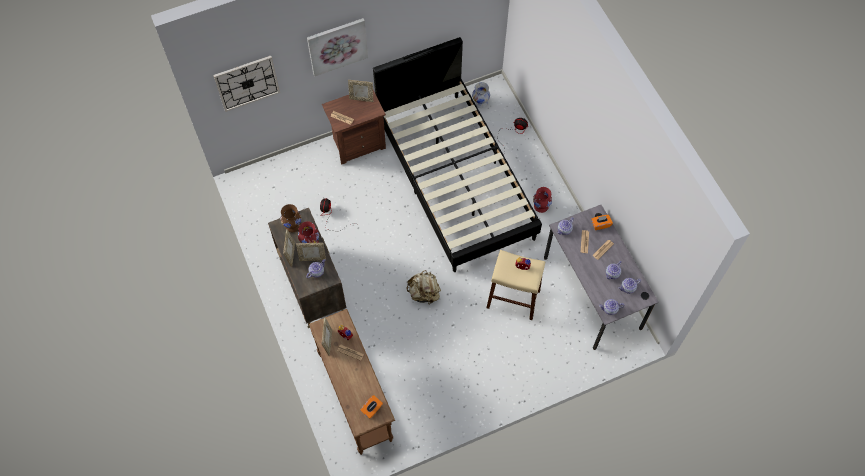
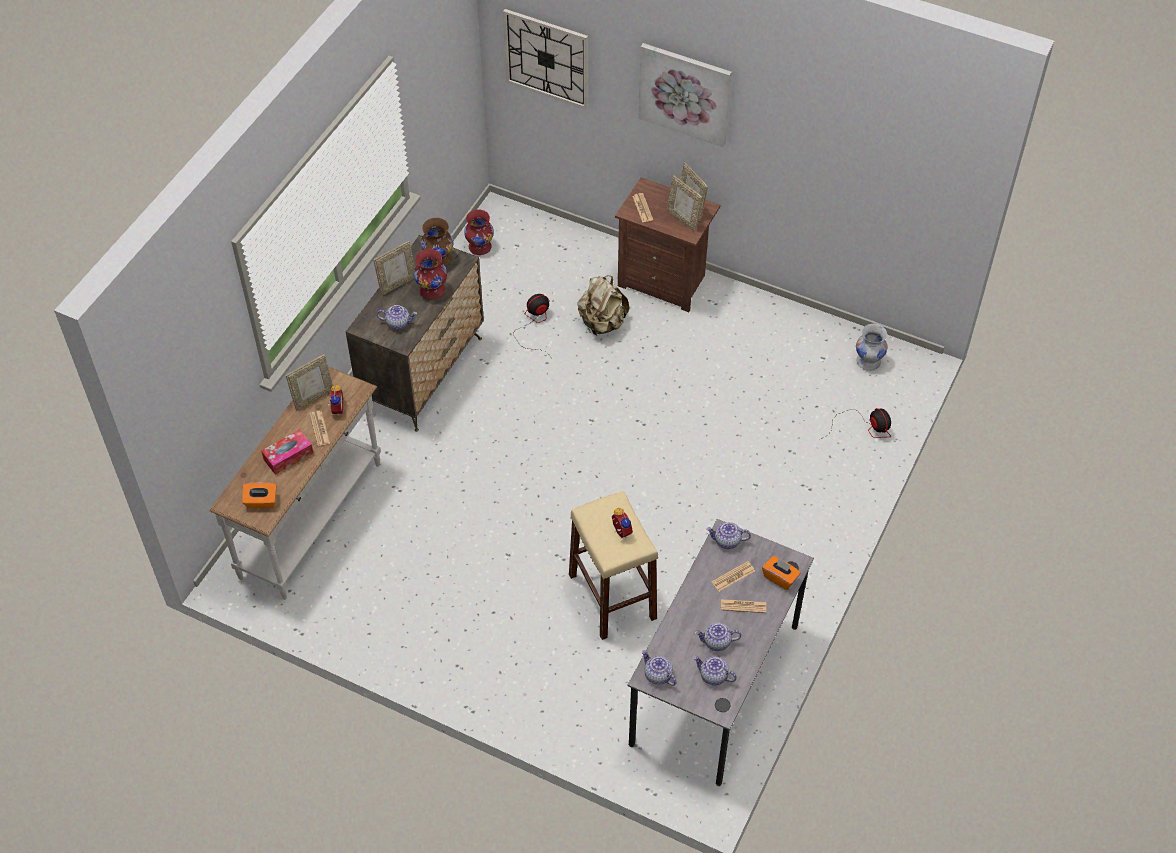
camera: 50 degrees right, 10 degrees down
(312, 258) = (412, 307): picture frame -> picture frame (683, 219)
(354, 378) = (288, 456): none -> tissue box
(356, 397) = (312, 521): brown console table -> white console table
(424, 293) = (523, 493): beige backpack -> beige backpack (602, 323)
(455, 178) = (724, 412): black bed -> none
(541, 206) = (785, 535): red vase -> red vase (480, 247)

